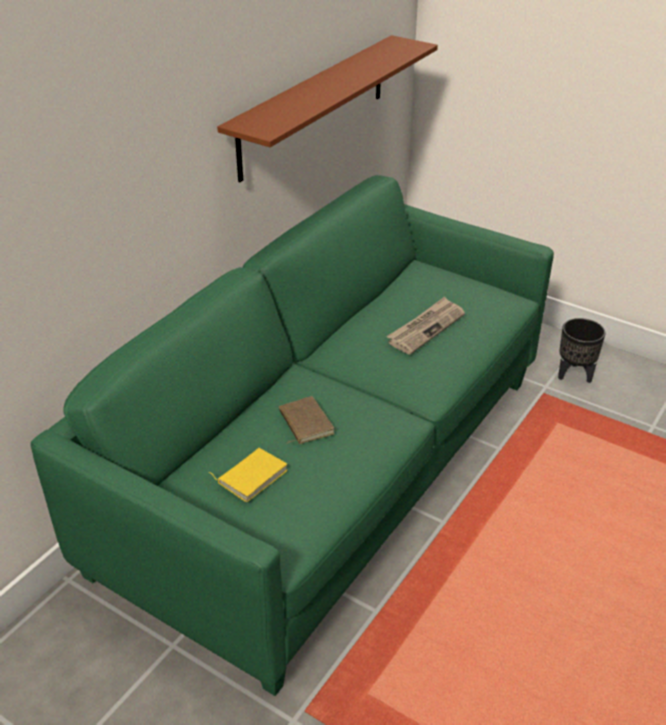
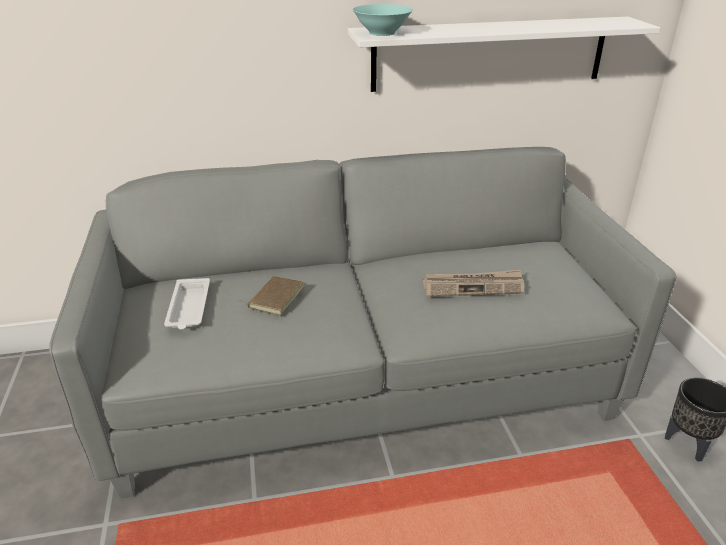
camera: 45 degrees right, 5 degrees down
(251, 476) = (189, 308): yellow book -> white tray
(265, 123) = (381, 33): none -> turquoise bowl
(314, 106) = (490, 54): brown shelf -> white shelf
(331, 470) = (363, 381): green sofa -> grey sofa

